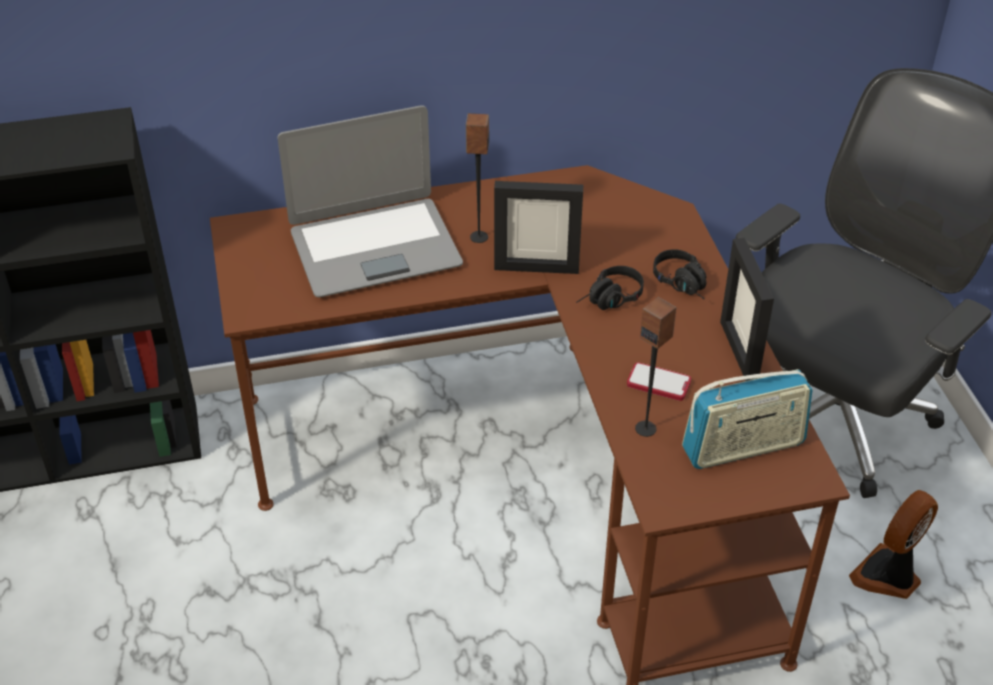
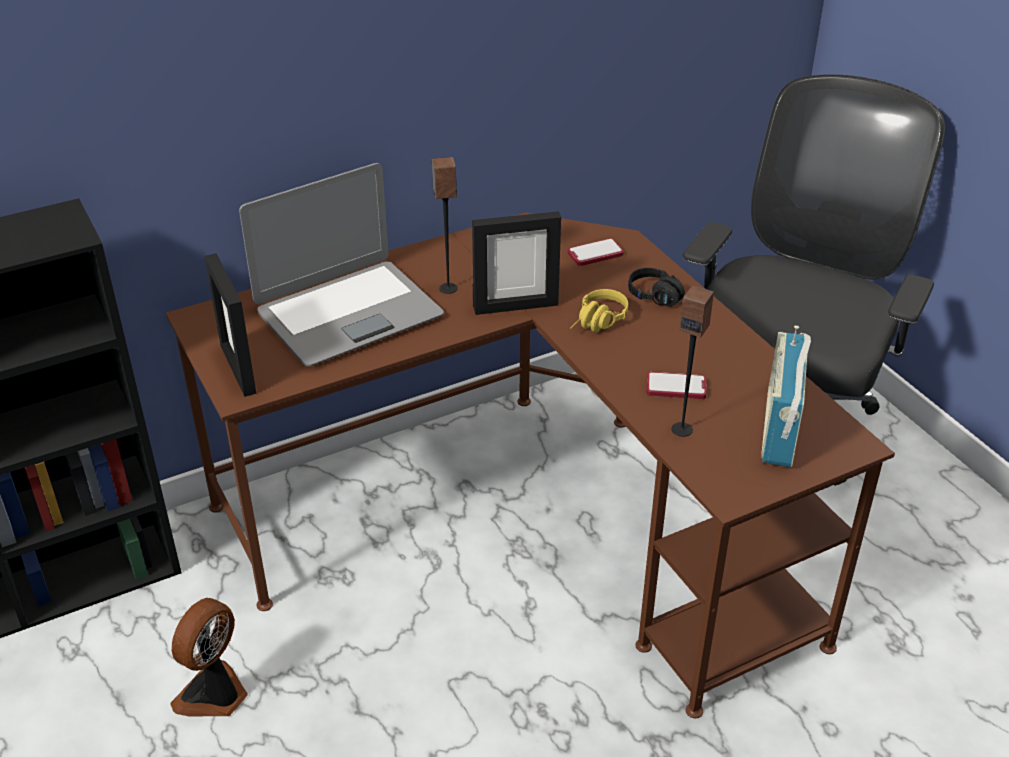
camera: 15 degrees left, 5 degrees down
(609, 300) = (597, 323): black headphones -> yellow headphones
(638, 223) = (595, 254): none -> phone
(740, 351) = (738, 347): picture frame -> picture frame (240, 368)
(743, 447) = (779, 429): radio -> radio turned 135 degrees clockwise
(888, 576) = (884, 549): fan -> fan (214, 694)

